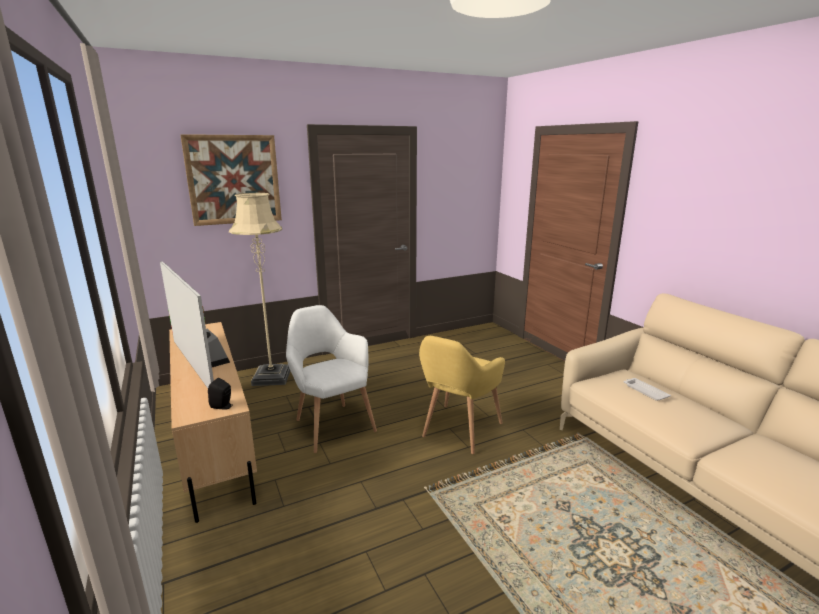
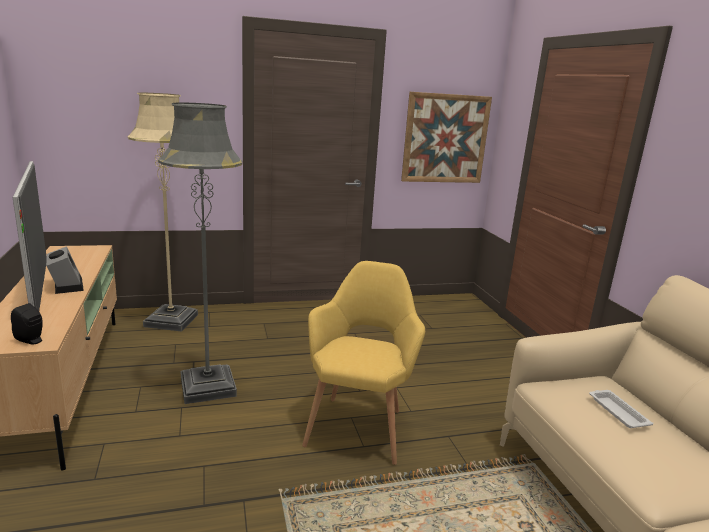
camera: 10 degrees right, 0 degrees up
(234, 180) = (146, 77): picture -> picture (445, 139)
(331, 424) = (208, 387): white armchair -> grey floor lamp
(457, 432) = (359, 424): yellow armchair -> yellow armchair turned 150 degrees clockwise

